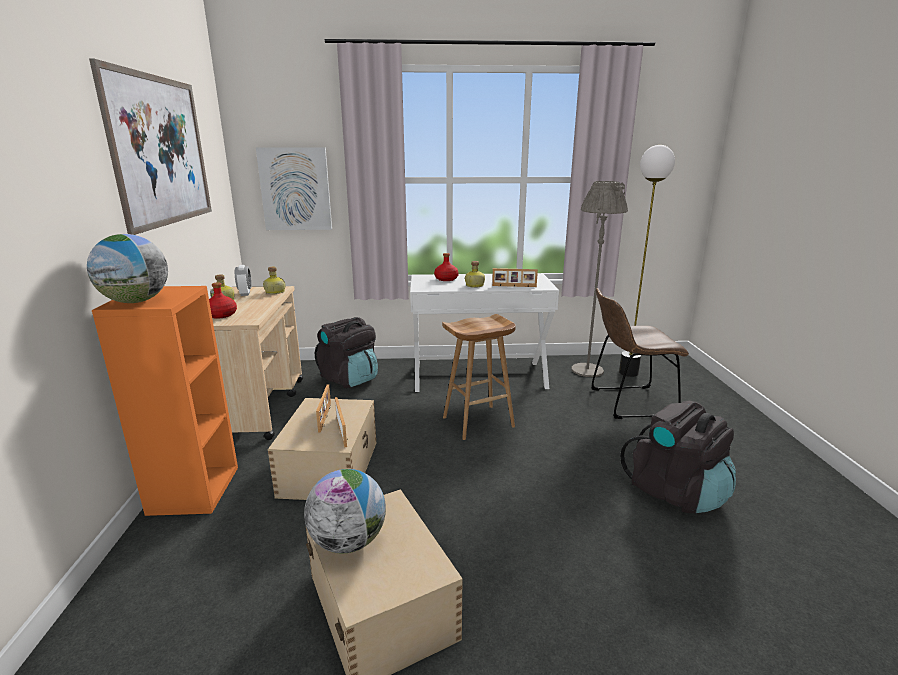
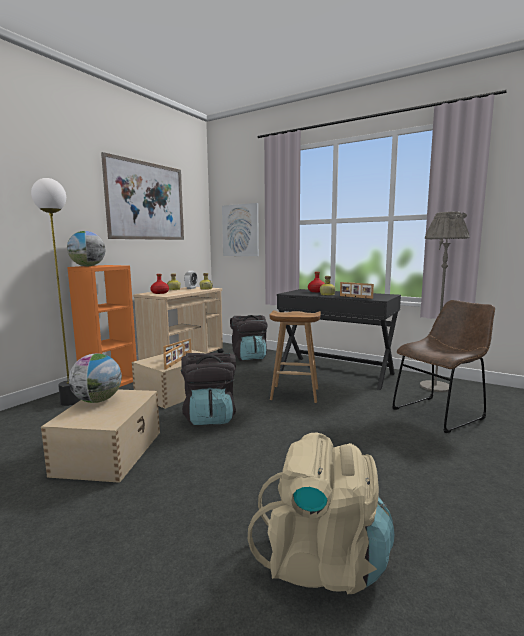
camera: 35 degrees right, 10 degrees down
(479, 376) = (336, 372): white desk -> black desk
(627, 402) = (440, 413): brown chair -> brown chair turned 120 degrees clockwise
(628, 372) = (476, 396): floor lamp -> floor lamp (71, 401)
(675, 491) = (388, 475): black backpack -> black backpack (210, 417)
(744, 609) = (322, 561): none -> beige backpack

